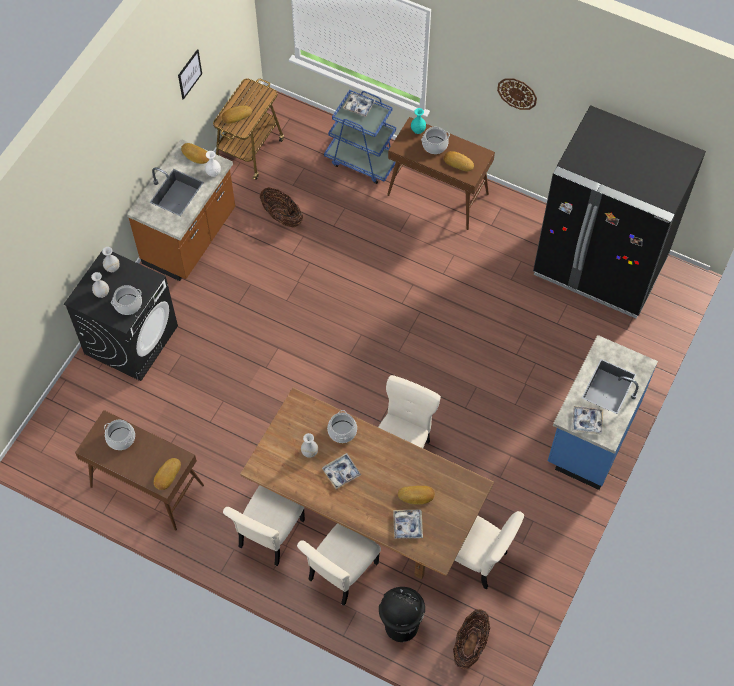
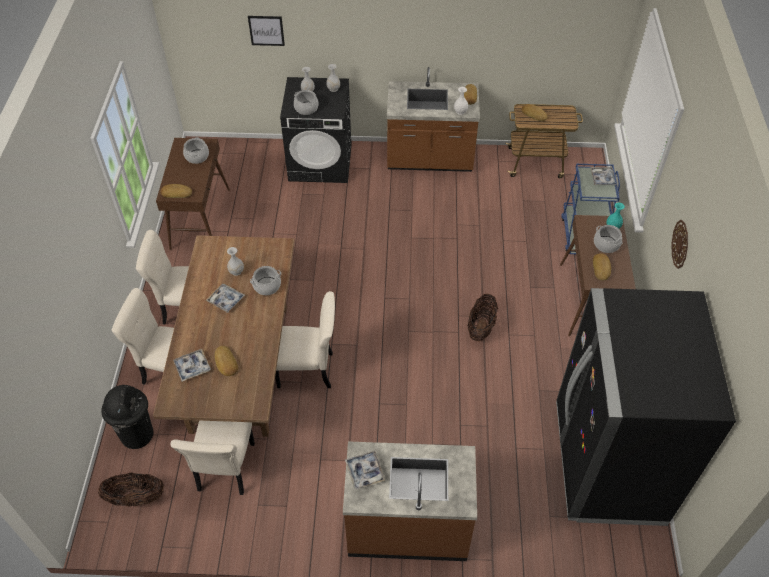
camera: 65 degrees right, 10 degrees down
(189, 74) = (514, 35): picture -> picture (266, 30)
(282, 216) = (488, 205): basket -> basket (481, 327)
(591, 434) = (408, 526): blue counter -> brown counter

